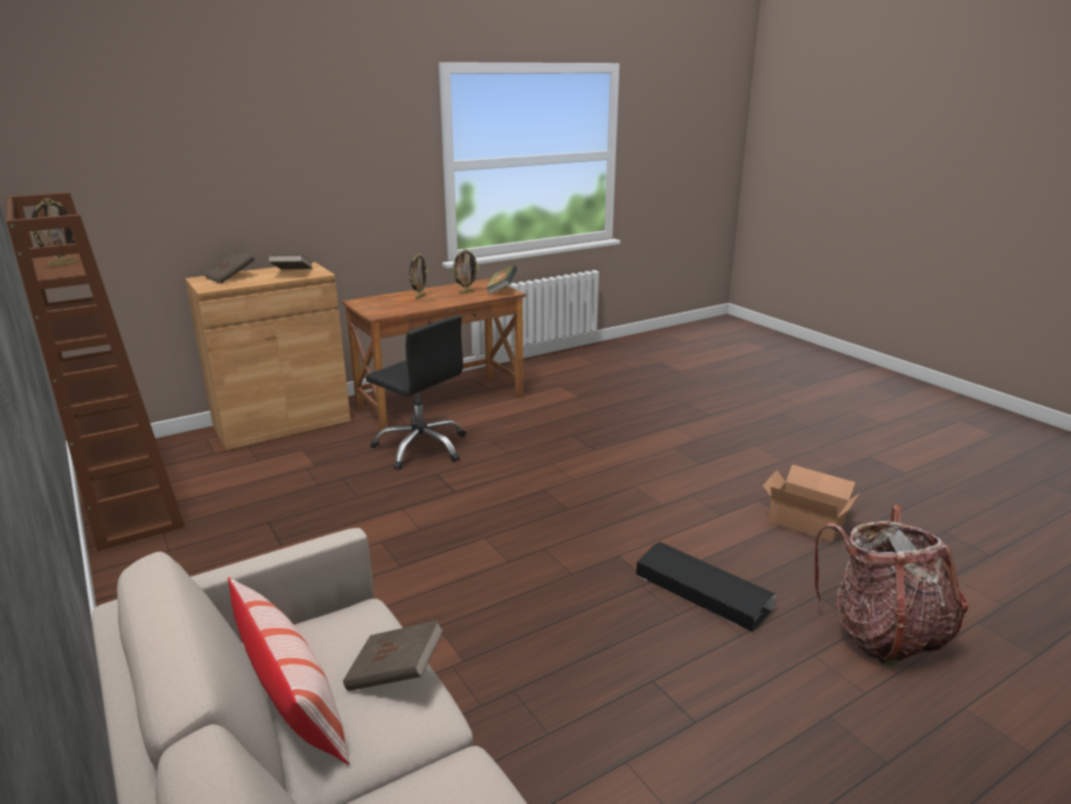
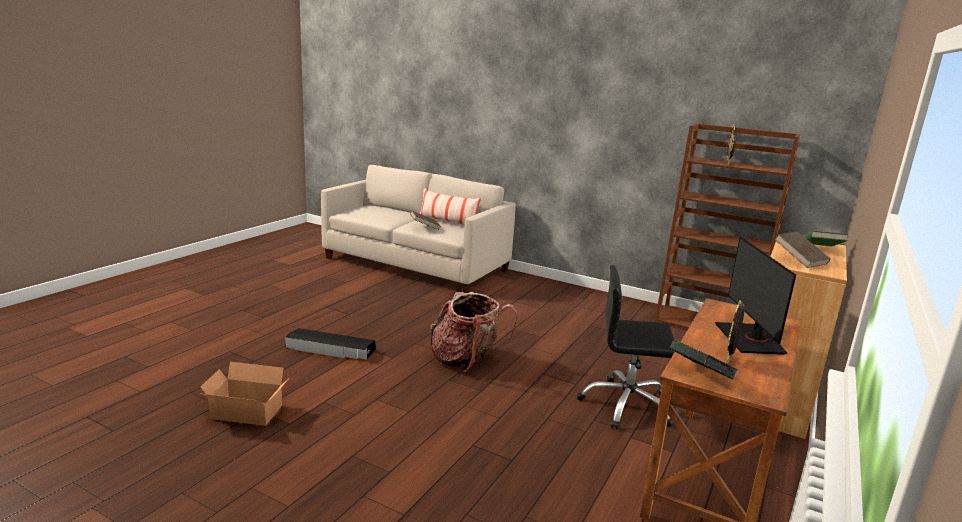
camera: 150 degrees right, 5 degrees down
(230, 277) = (819, 249): brown book -> green book
(419, 297) = (750, 339): picture frame -> monitor
(883, 633) = (218, 350): backpack -> backpack (466, 360)

